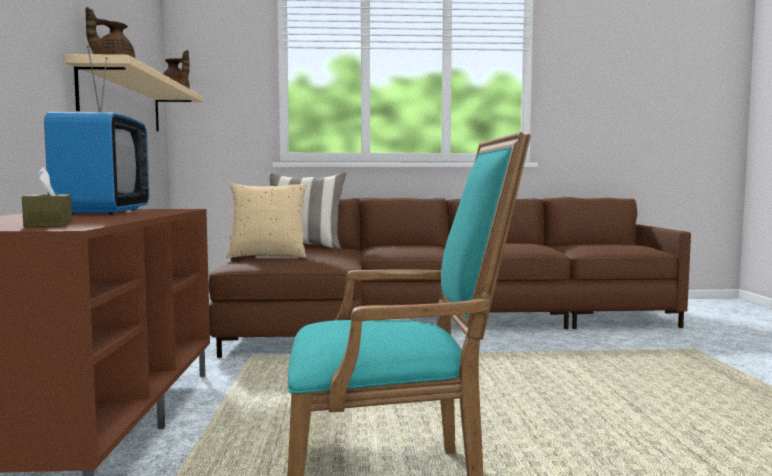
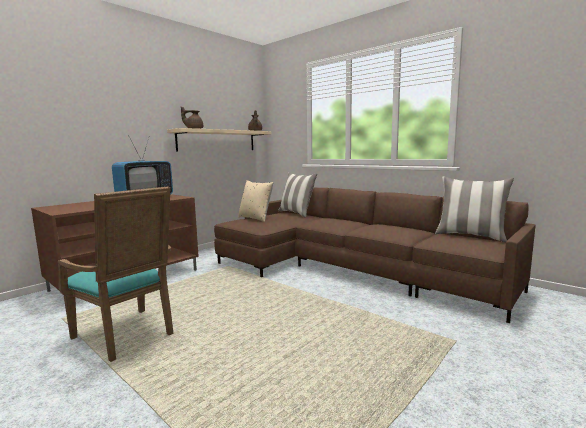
camera: 45 degrees right, 5 degrees up
(49, 224) = (74, 209): brown tissue box -> none
(593, 243) = (470, 236): none -> pillow

